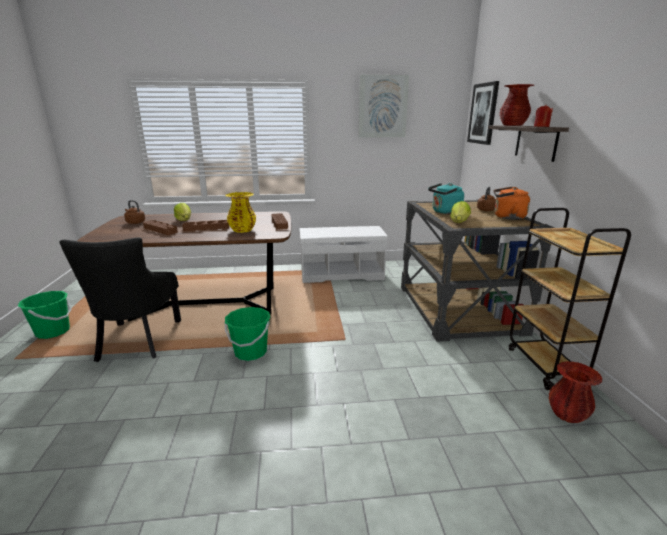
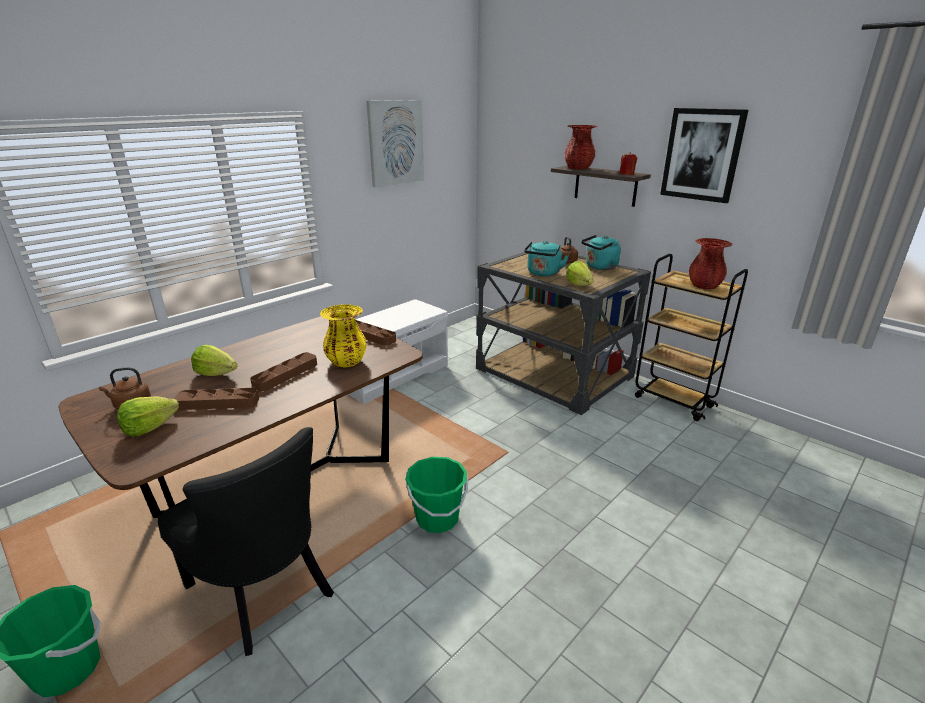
camera: 40 degrees left, 5 degrees up
(122, 230) = (149, 428): none -> lettuce
(483, 113) = (509, 147): picture -> picture (702, 155)
(507, 217) = (599, 267): orange kettle -> turquoise kettle
(567, 414) = (728, 434): red vase -> red vase (704, 286)

